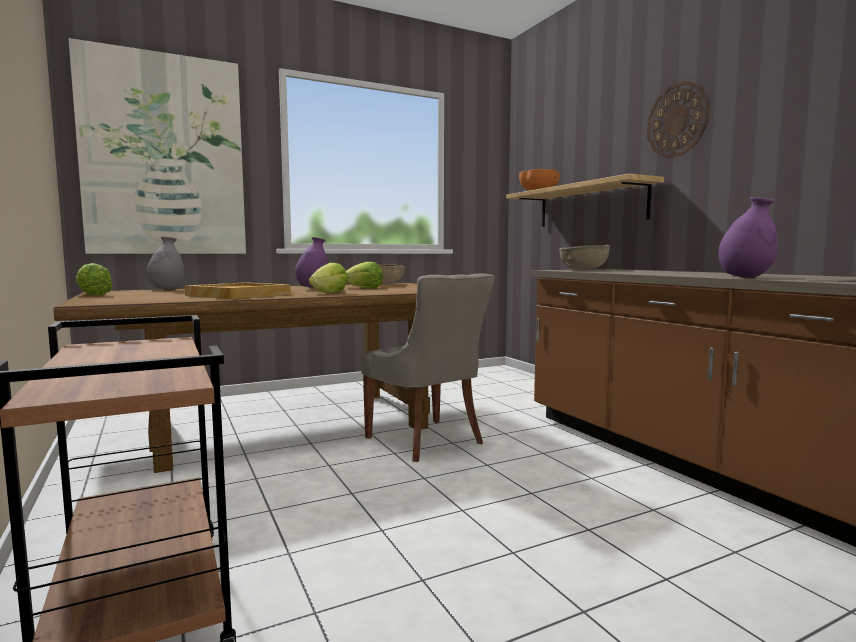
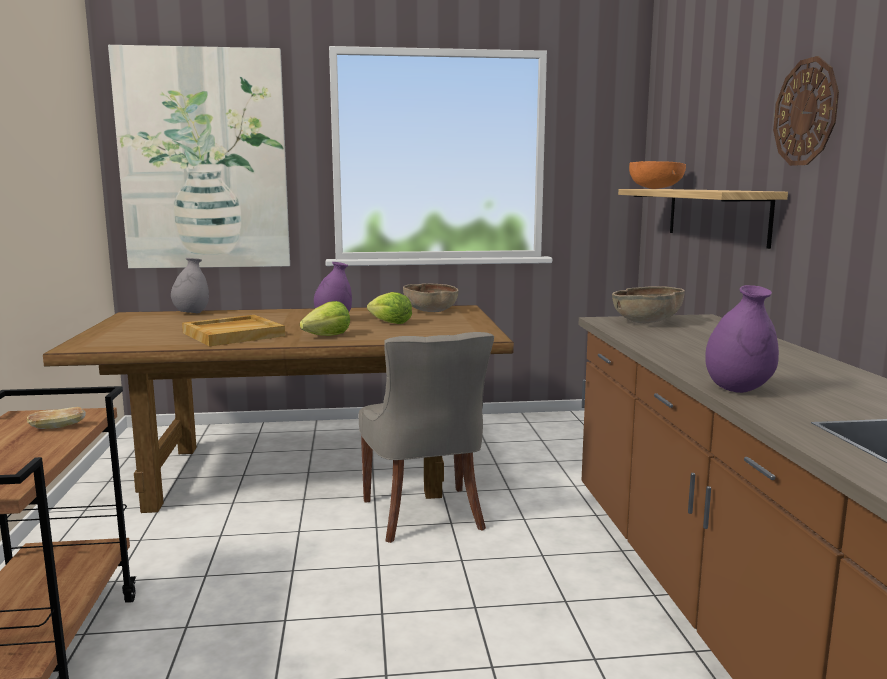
camera: 20 degrees right, 5 degrees up
(92, 295) = (109, 324): lettuce -> none
(153, 348) = (58, 427): none -> bread

